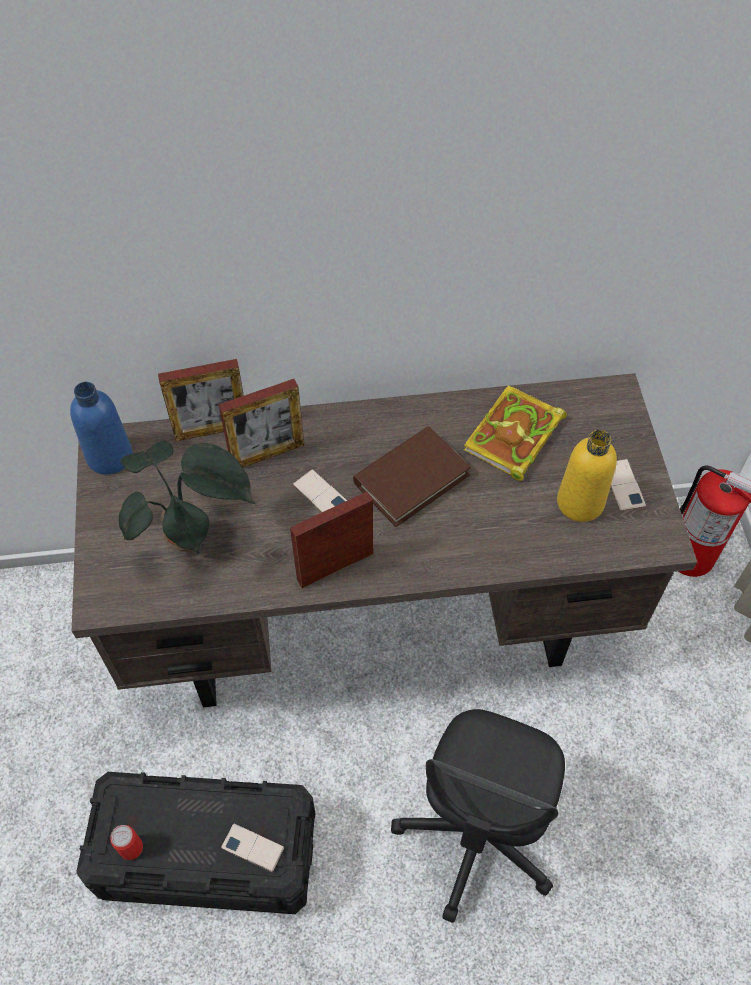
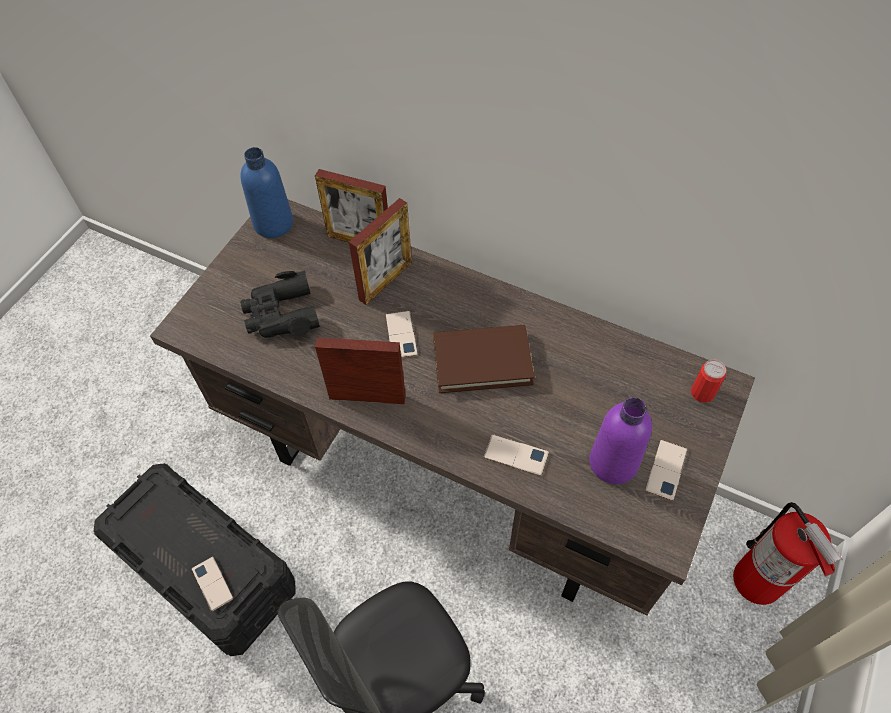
camera: 35 degrees right, 0 degrees up
(131, 848) = (136, 527): can -> can (702, 392)
(191, 538) = (281, 314): potted plant -> black binoculars
(267, 454) = (385, 281): picture frame -> picture frame turned 60 degrees counterclockwise
(500, 541) = (516, 455): none -> phone
(513, 438) = (596, 374): book -> none
(580, 502) = (613, 462): yellow bottle -> purple bottle

